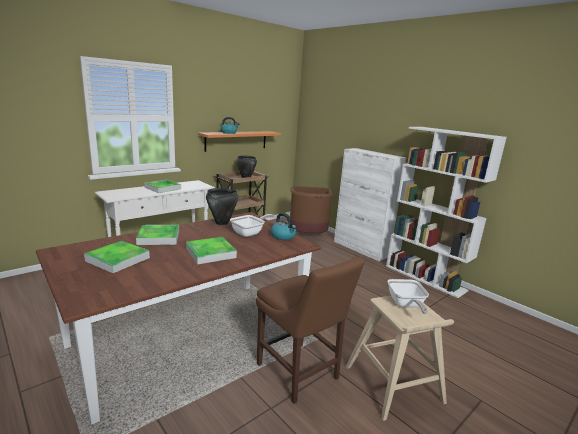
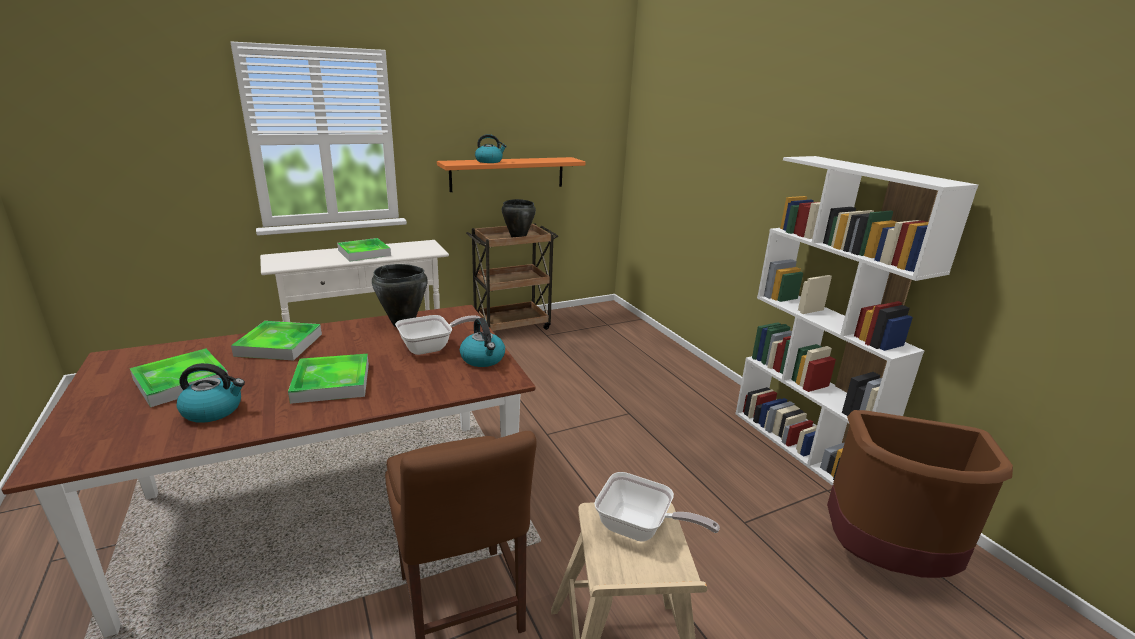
camera: 15 degrees right, 5 degrees up
(155, 271) = (214, 410): none -> kettle
(308, 235) = (622, 340): brown trash can -> brown trash can (888, 560)
(361, 249) = (705, 374): white cabinet -> none
(406, 305) = (640, 529): frying pan -> frying pan turned 75 degrees counterclockwise

